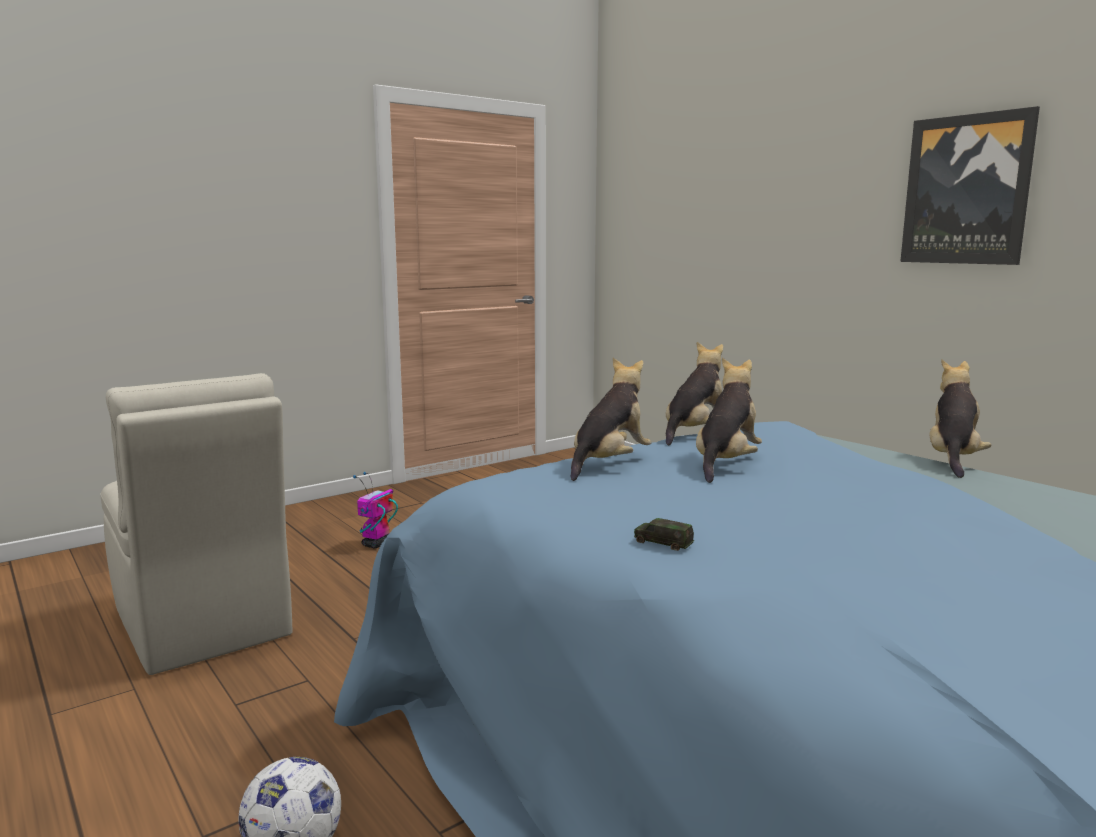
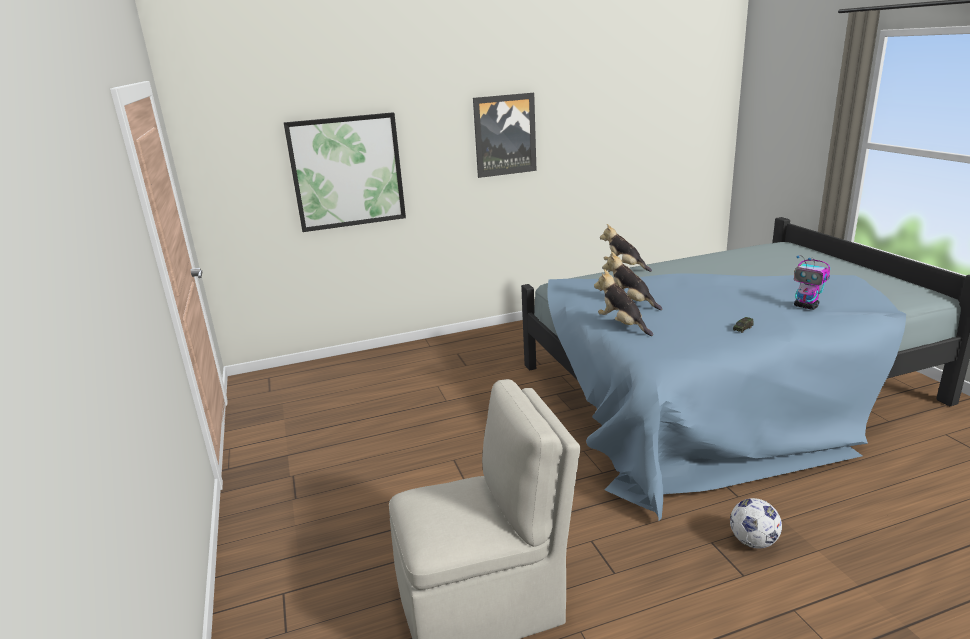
camera: 70 degrees left, 10 degrees up
(376, 544) = (374, 504): toy robot -> toy robot (806, 306)
(694, 432) = (565, 300): plush toy -> none
(730, 228) = (347, 172): none -> picture

